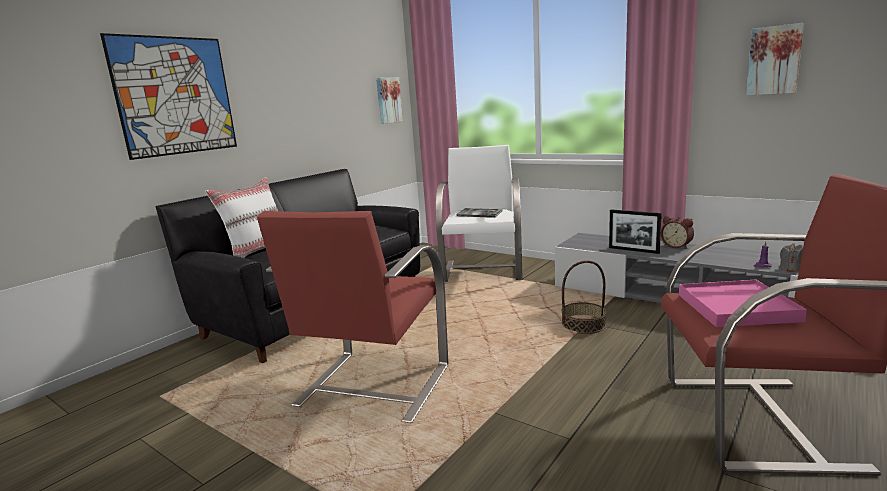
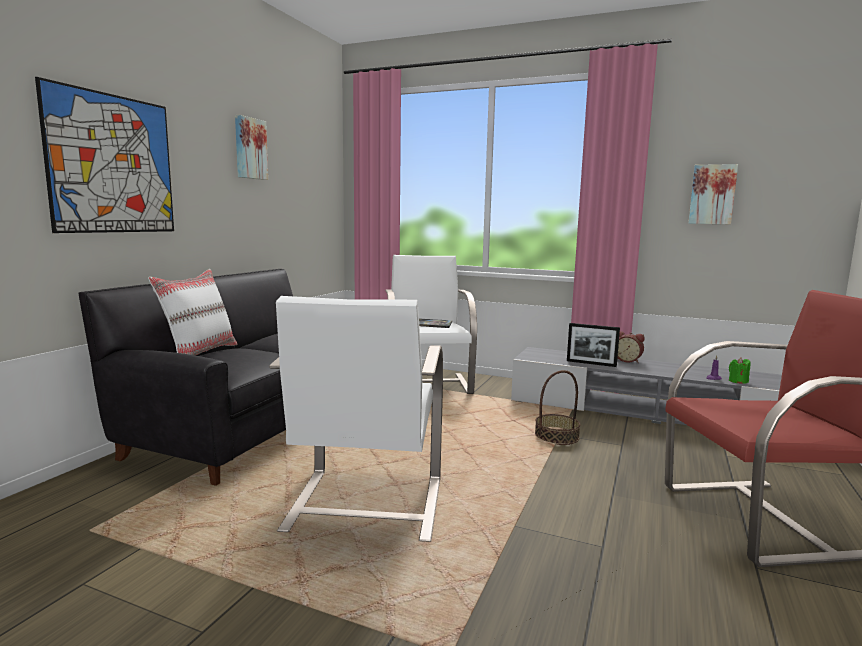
camera: 15 degrees left, 5 degrees down
(372, 386) = (365, 505): red armchair -> white armchair
(388, 100) = (324, 200): picture -> picture (249, 148)
(736, 307) = (745, 408): pink tray -> none
(790, 269) = (738, 381): grey candle -> green candle

